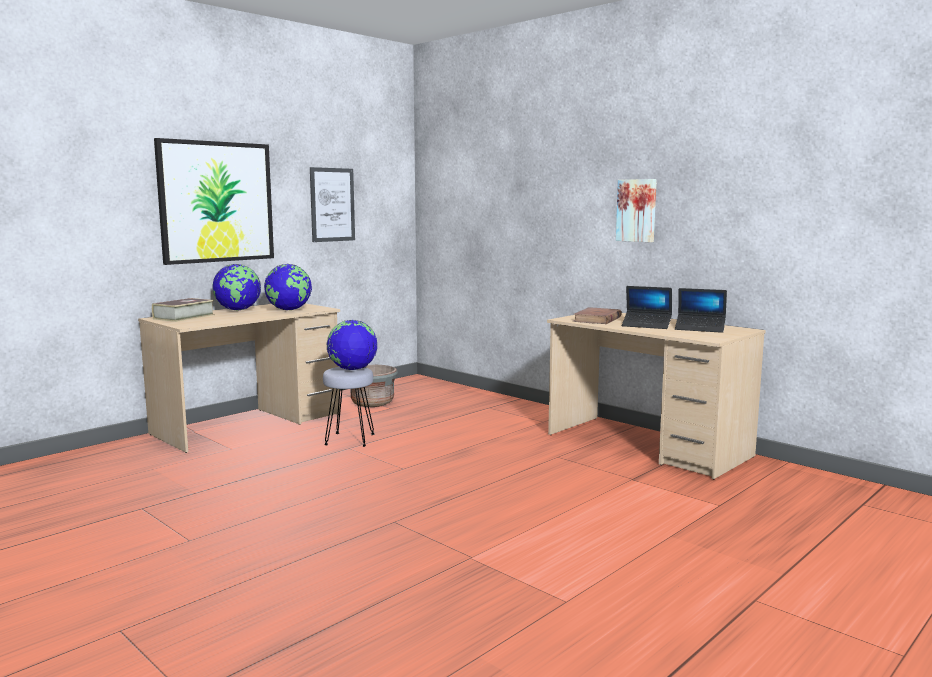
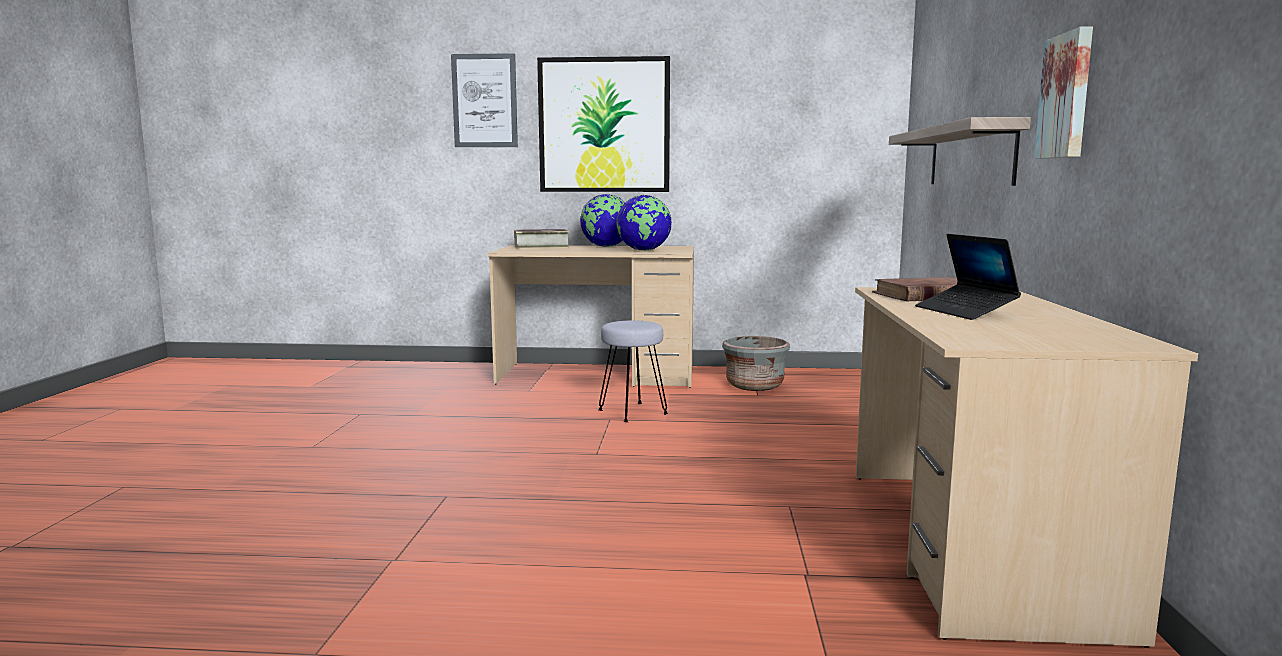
camera: 50 degrees right, 0 degrees up
(332, 204) = (761, 128): picture -> picture (484, 101)
(352, 369) = (636, 324): globe -> none
(524, 232) = (969, 156): none -> shelf
(700, 328) = (1042, 329): laptop -> none

